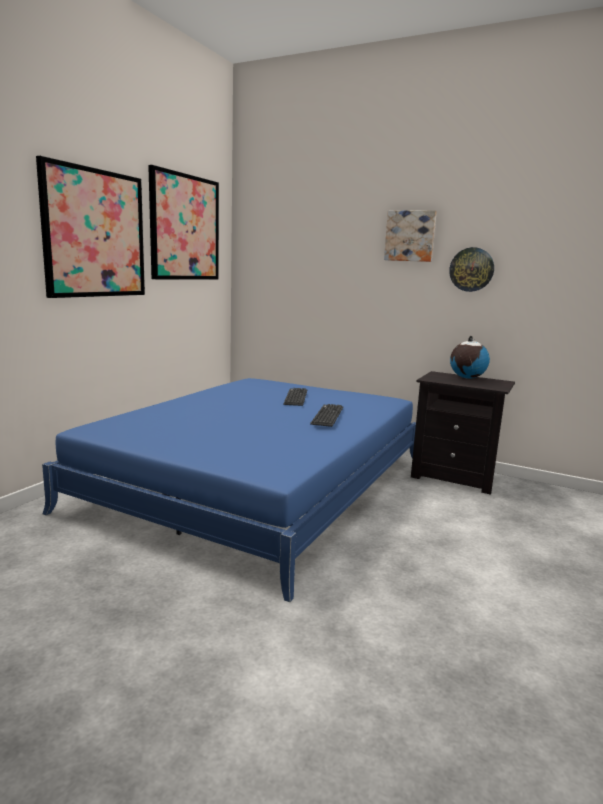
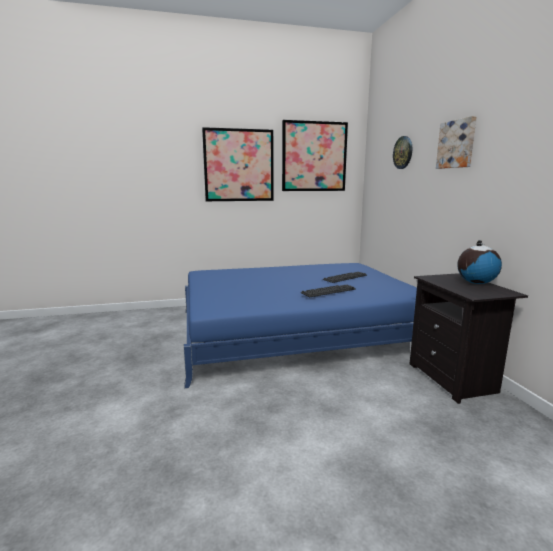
camera: 50 degrees right, 0 degrees up
(471, 269) = (501, 172): wall clock -> wall clock (403, 152)

